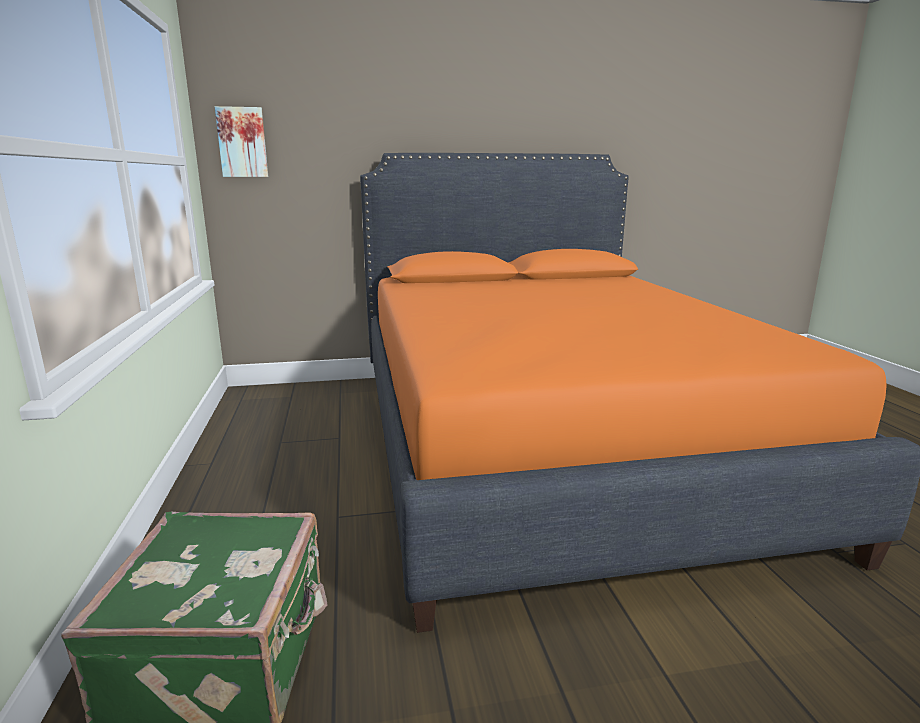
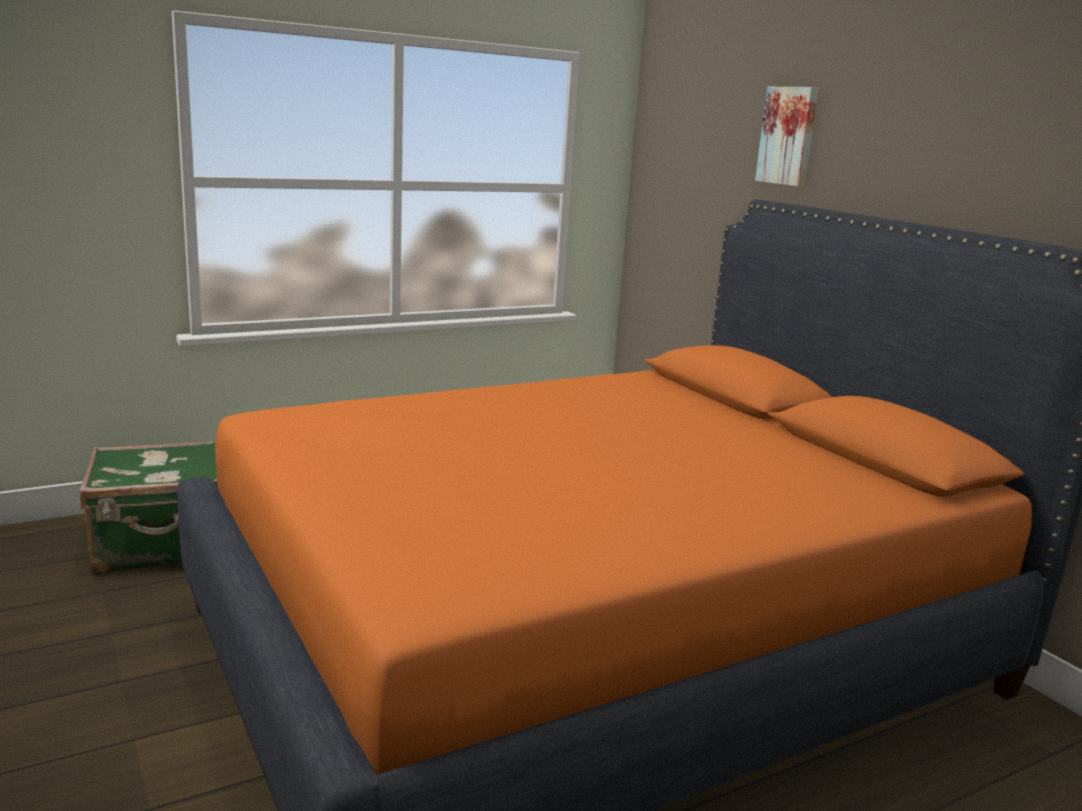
camera: 70 degrees right, 0 degrees up
(242, 142) = (659, 170): picture -> picture (788, 136)

